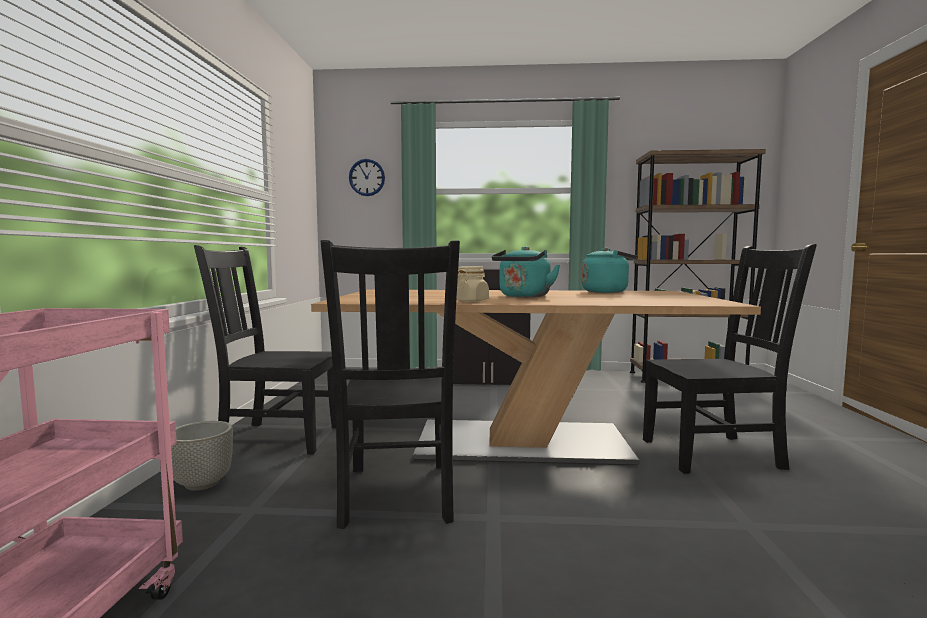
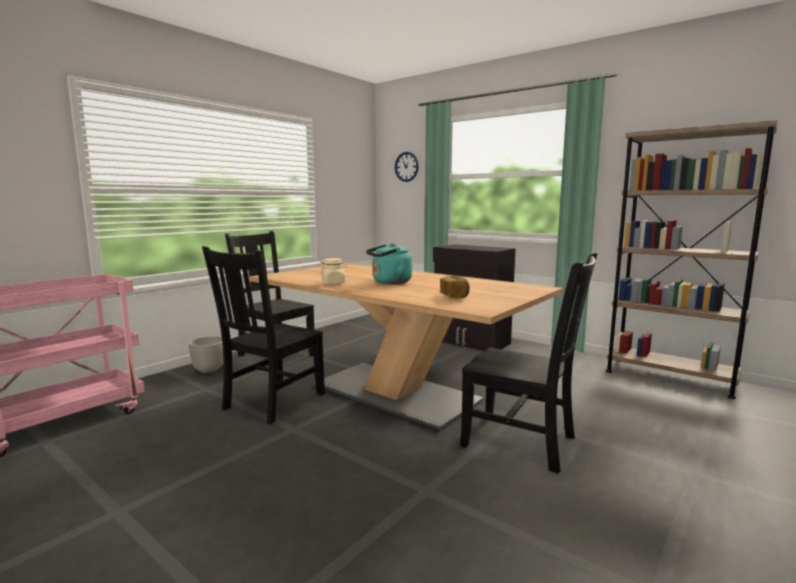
camera: 35 degrees right, 5 degrees up
(607, 291) = (485, 283): turquoise kettle -> none
(648, 299) = (455, 296): none -> bread

